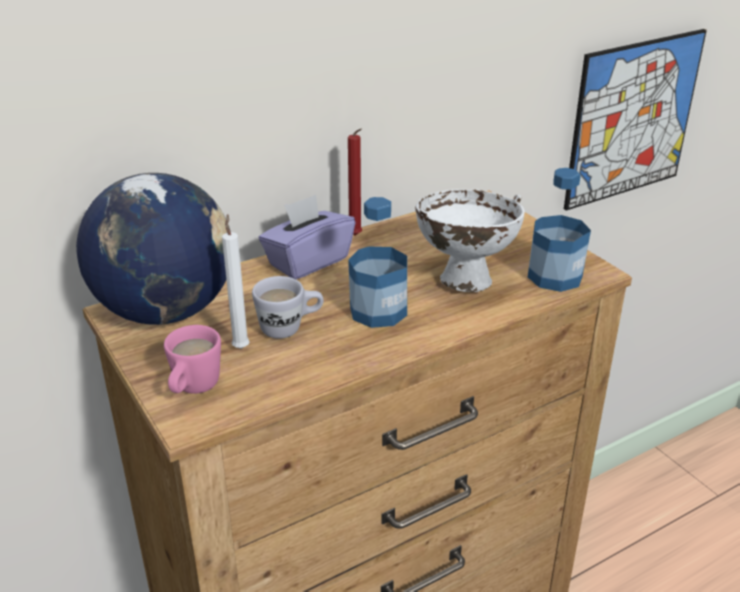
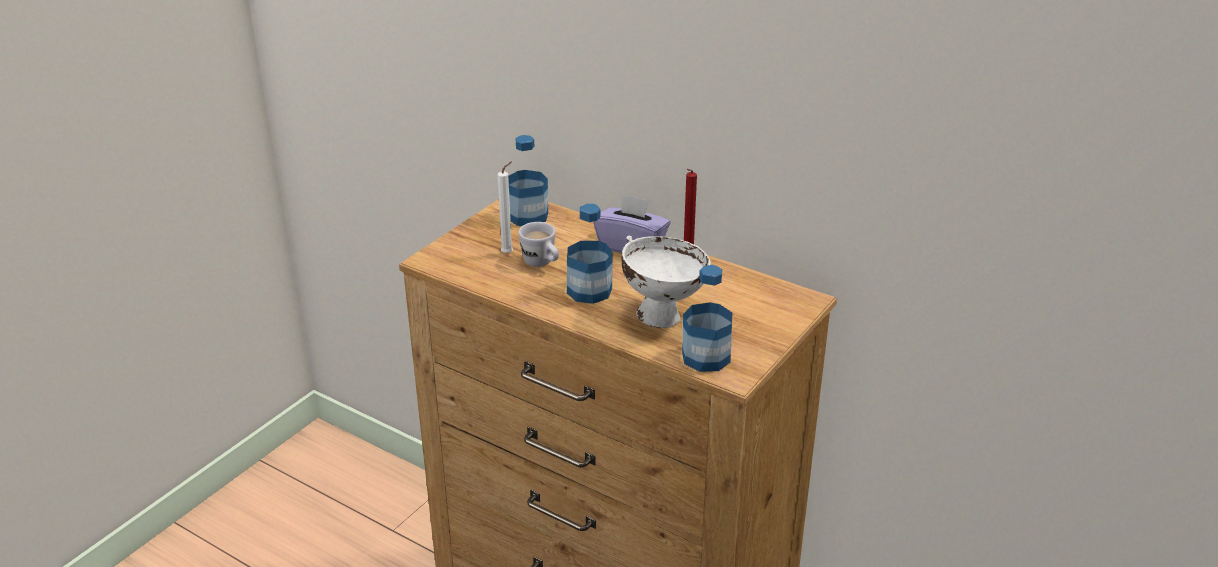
camera: 65 degrees right, 0 degrees up
(166, 311) = (528, 216): globe -> bottle
(193, 389) = (455, 251): pink mug -> none
(632, 119) = (1052, 334): picture -> none

